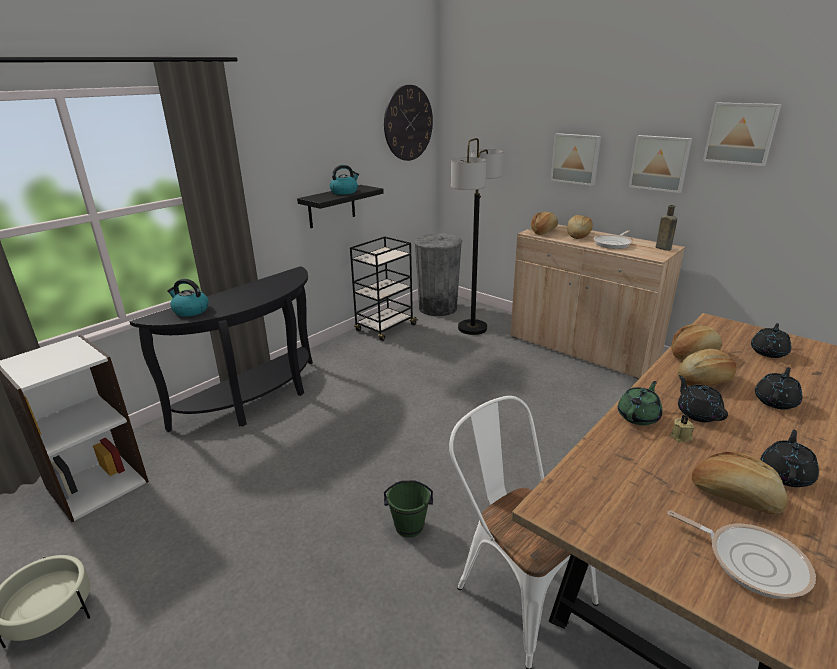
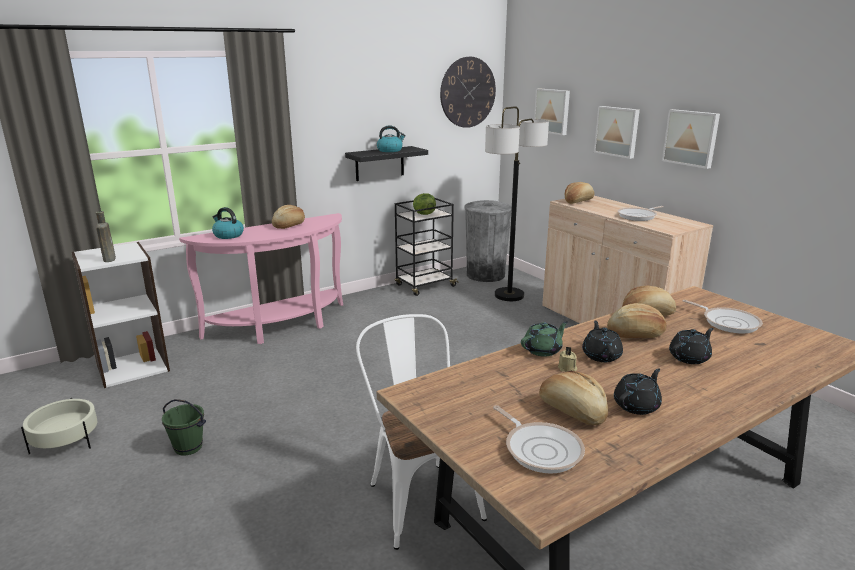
camera: 15 degrees right, 5 degrees down
(257, 400) = (281, 327): black console table -> pink console table
(381, 256) = (423, 214): none -> lettuce
(409, 527) = (356, 436): green bucket -> green bucket (188, 448)
(577, 235) = (609, 207): bread -> bread (289, 225)
(662, 248) = (686, 224): brown bottle -> brown bottle (109, 259)
(741, 133) = (764, 109): picture -> picture (552, 111)
(768, 352) = (728, 322): black teapot -> frying pan

